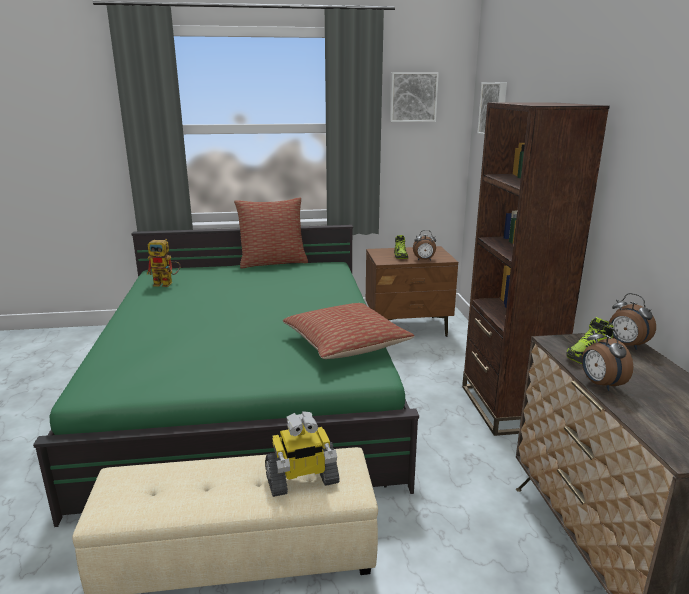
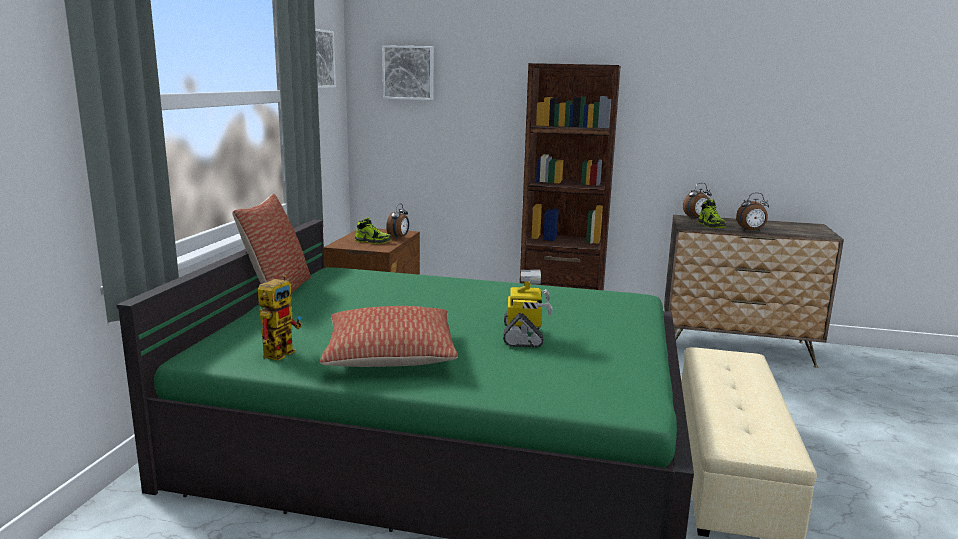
camera: 70 degrees left, 5 degrees down
(301, 480) = (739, 368): toy robot -> toy robot (524, 336)
(346, 344) = (573, 296): pillow -> pillow (390, 355)

